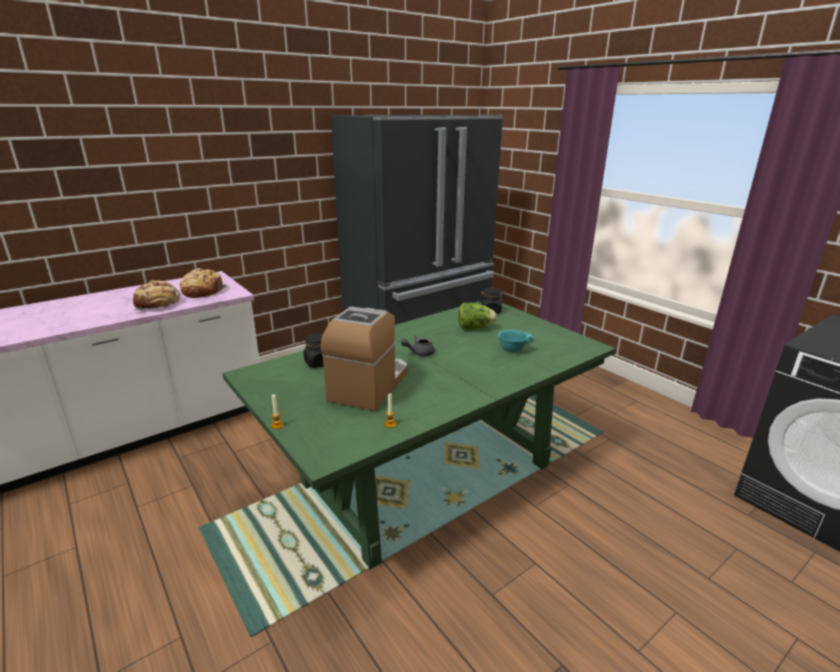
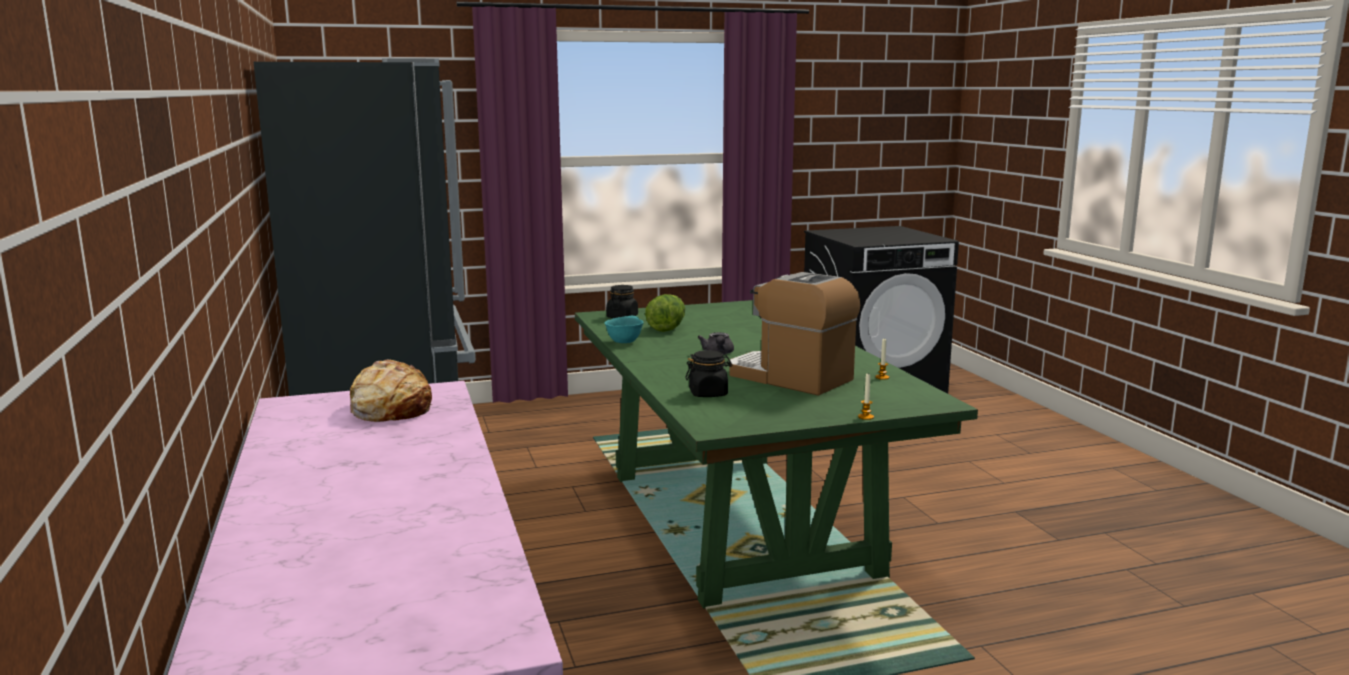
camera: 70 degrees left, 10 degrees down
(158, 304) = (425, 437): bread -> none
(512, 350) = (742, 324): turquoise bowl -> turquoise bowl (624, 342)

